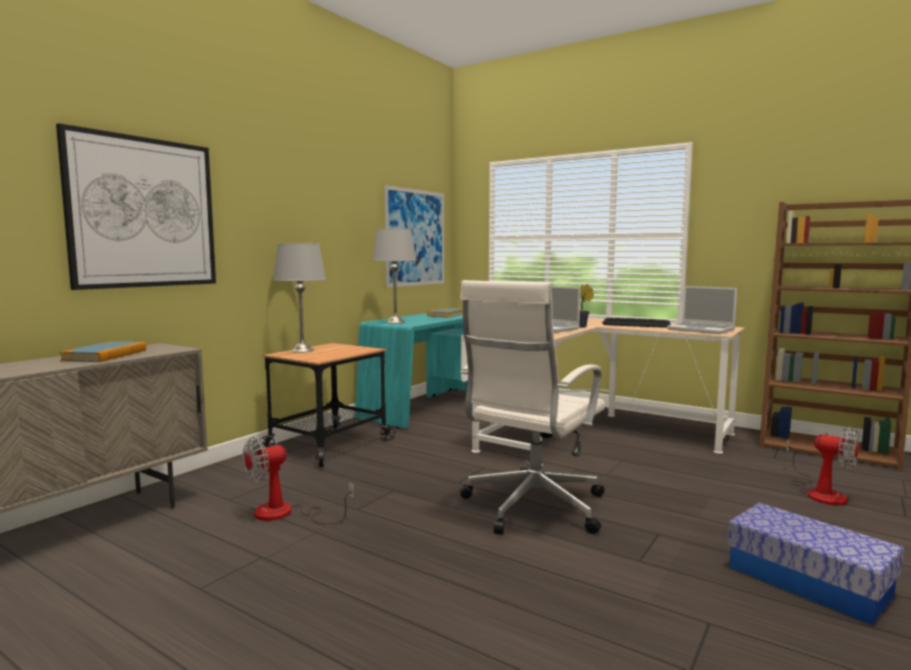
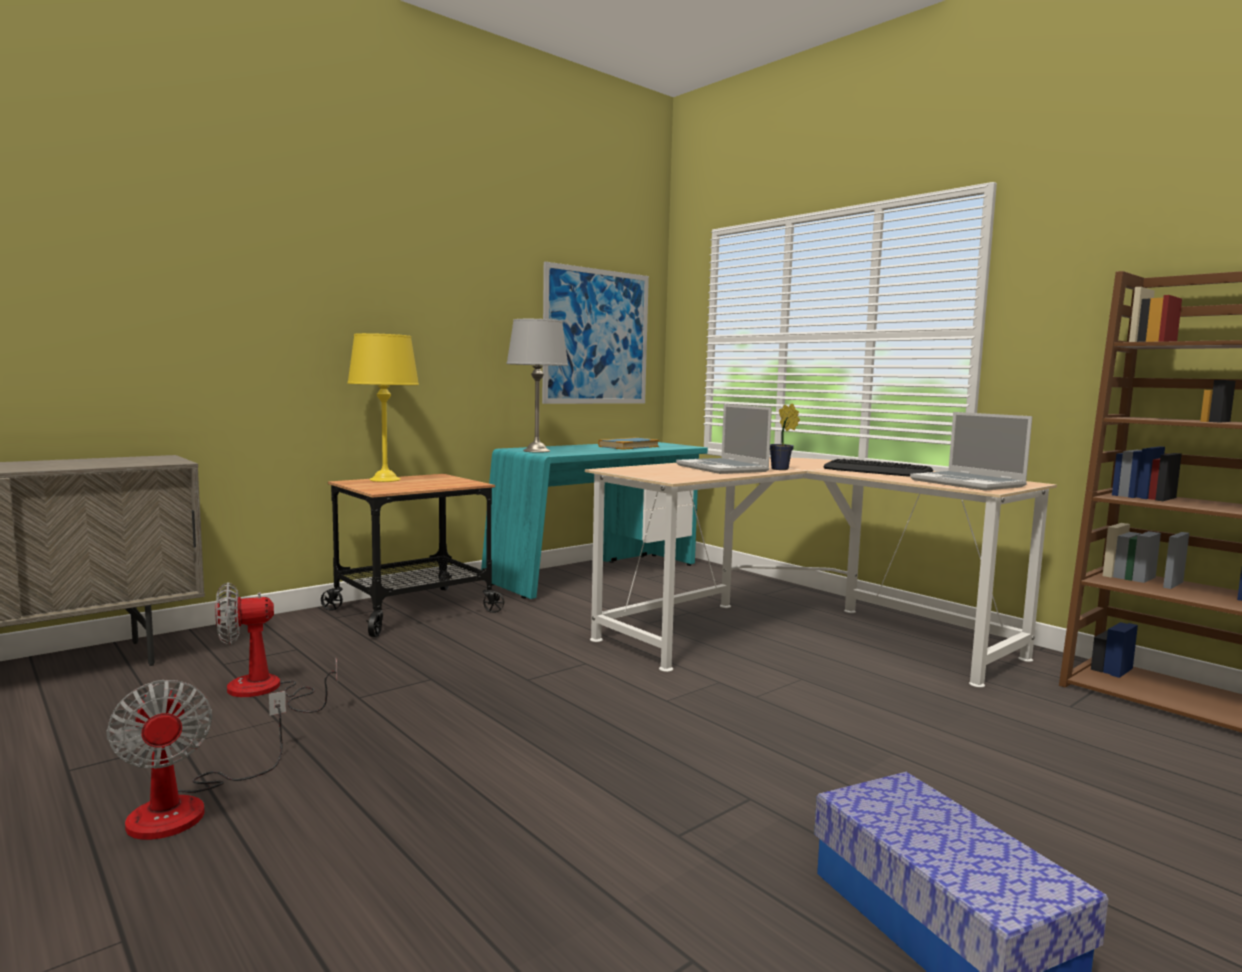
camera: 15 degrees right, 0 degrees up
(105, 355) = (74, 463): book -> none
(143, 213) = (159, 288): picture -> none
(301, 350) = (384, 479): grey table lamp -> yellow table lamp
(531, 507) = (593, 729): white office chair -> none
(820, 493) = (1105, 775): fan -> fan (189, 805)

